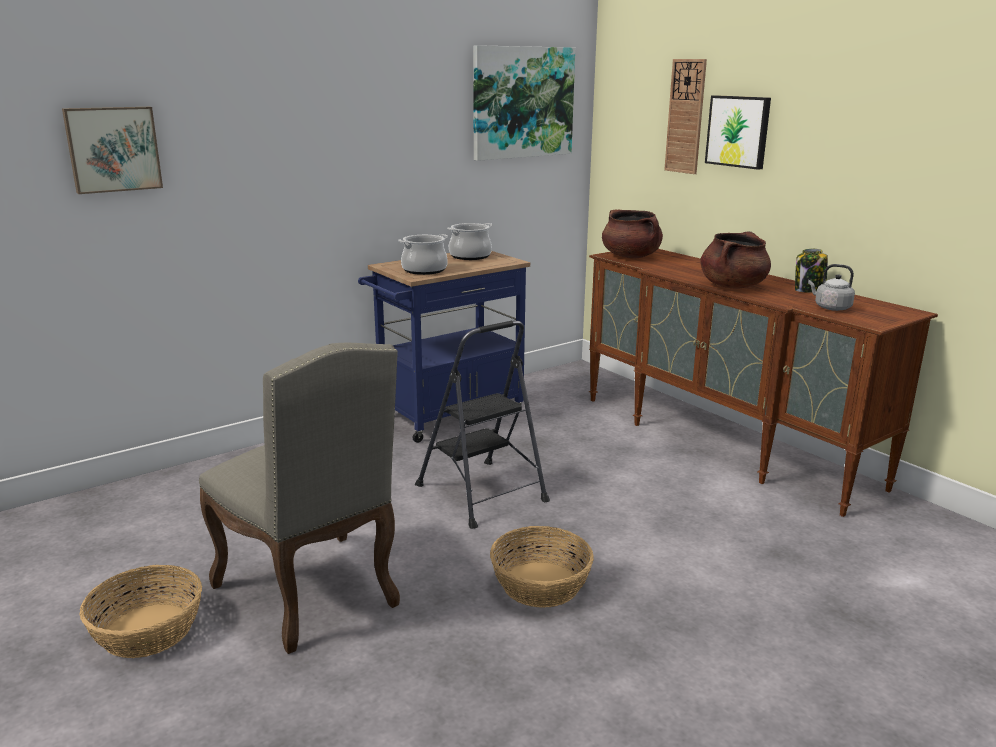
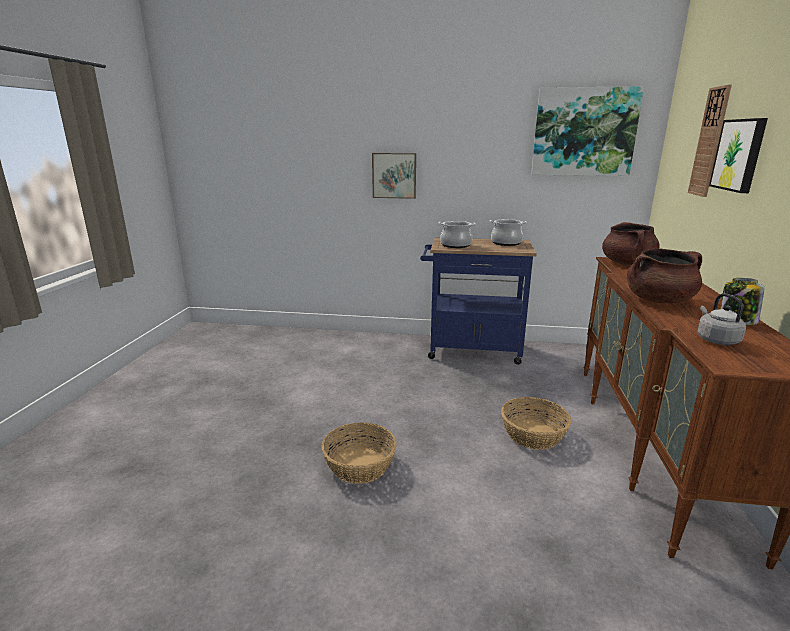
camera: 45 degrees right, 0 degrees up
(113, 149) = (293, 152): picture -> picture (394, 175)
(148, 630) = (194, 392): basket -> basket (533, 434)
(312, 594) = (262, 409): grey chair -> none
(483, 493) = (417, 400): black step ladder -> none

